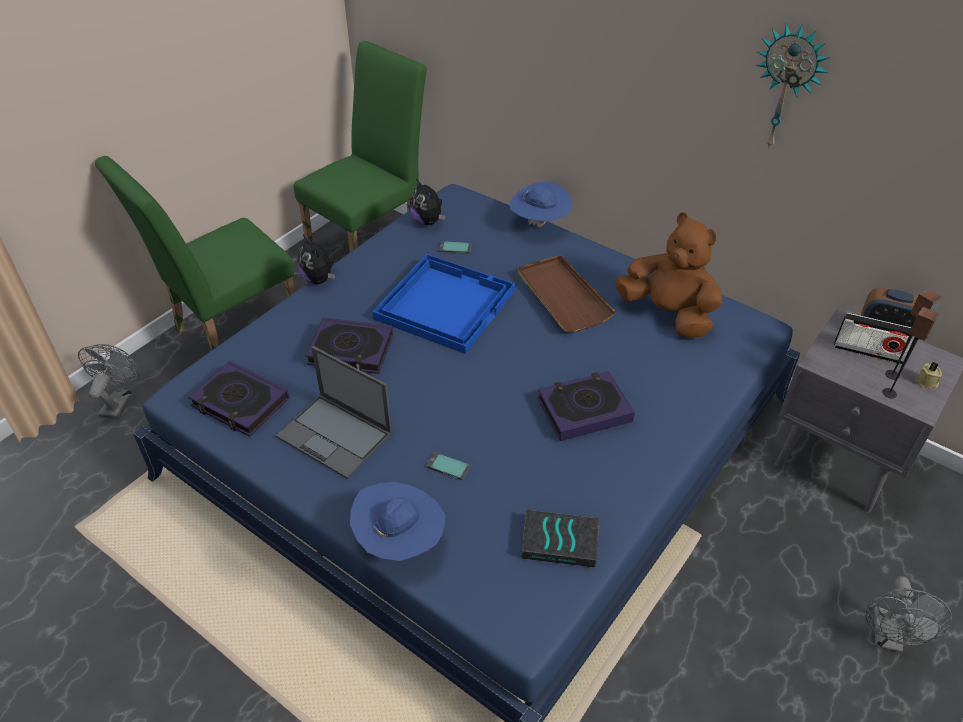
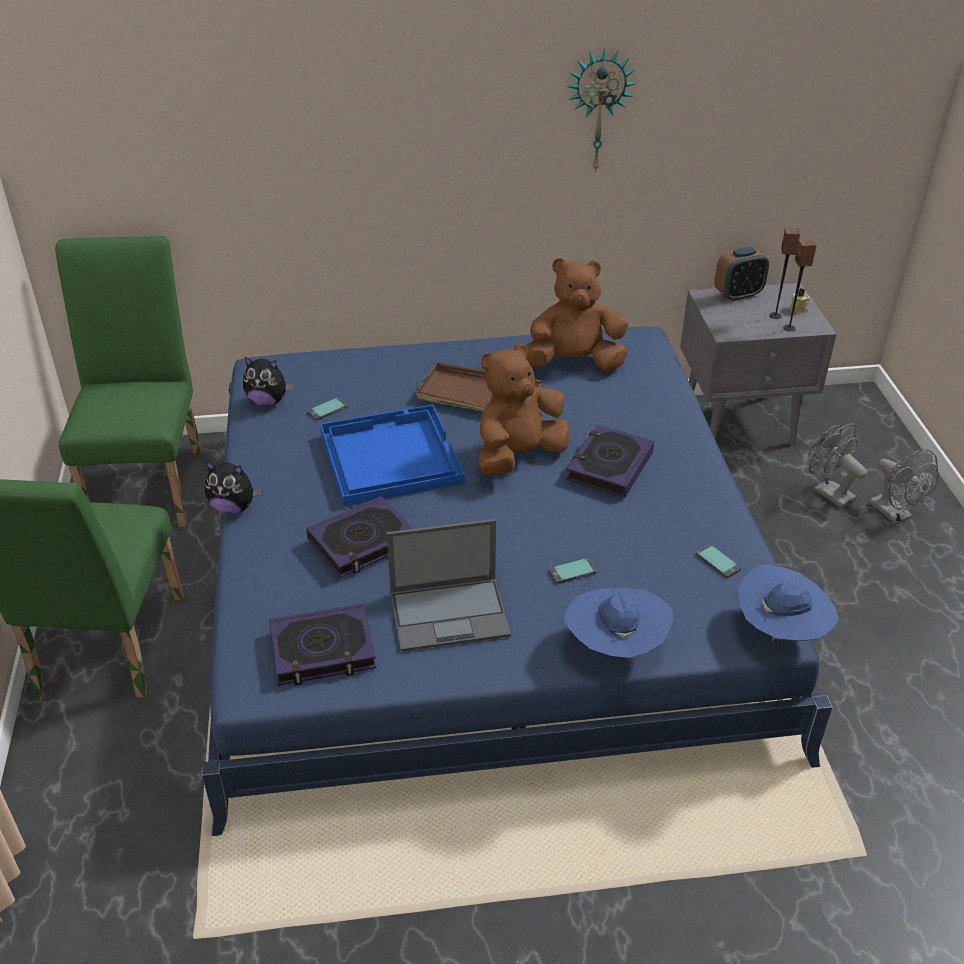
camera: 45 degrees left, 5 degrees down
(119, 401) = (65, 799): grey fan -> grey fan (828, 492)
(529, 359) = (518, 456): none -> brown plush toy
(539, 224) = (374, 351): blue hat -> blue hat (780, 631)
(561, 541) = (718, 561): book -> phone
(868, 352) = (744, 309): radio -> none

